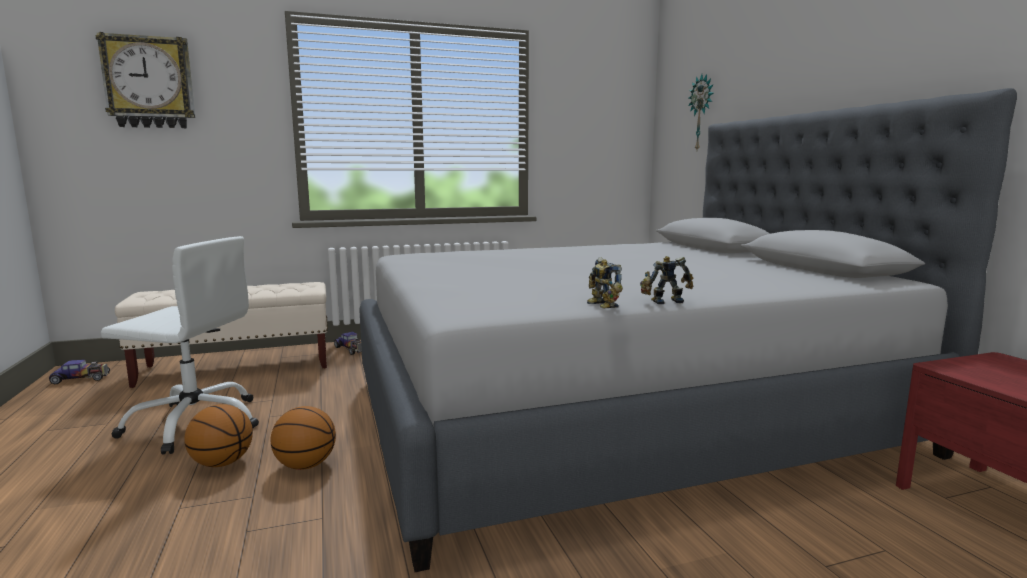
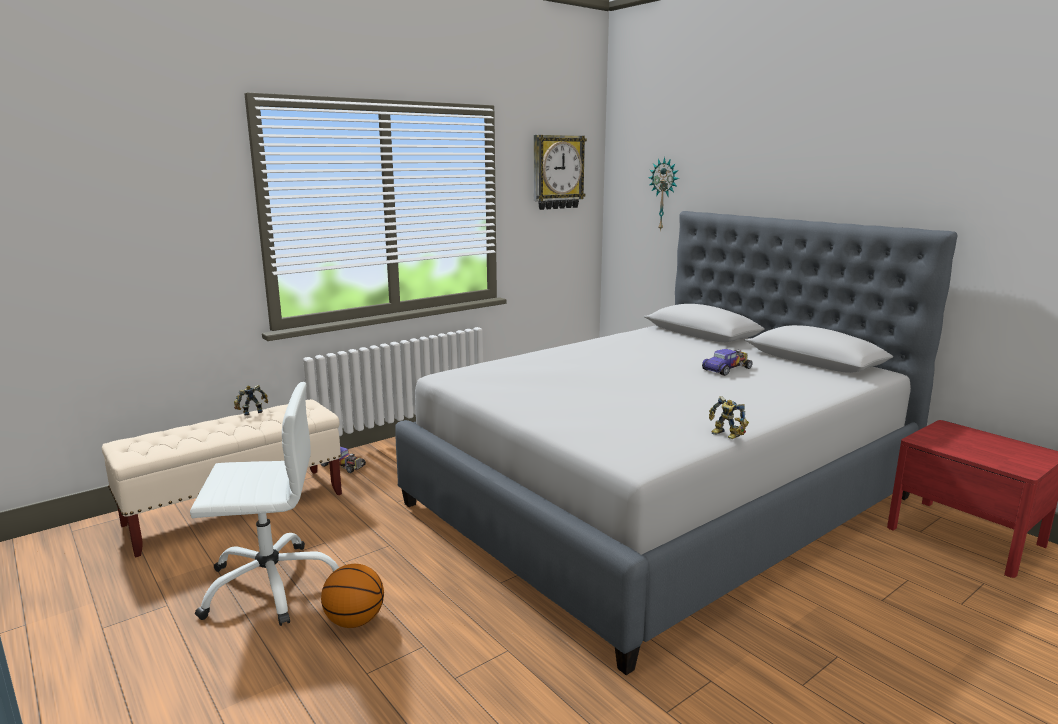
camera: 20 degrees left, 5 degrees up
(81, 378) = (50, 556): toy car -> toy car (727, 369)
(149, 83) = (88, 186): wall clock -> wall clock (557, 172)
(305, 465) = (439, 605): basketball -> none
(665, 301) = (761, 422): toy robot -> toy robot (252, 412)

